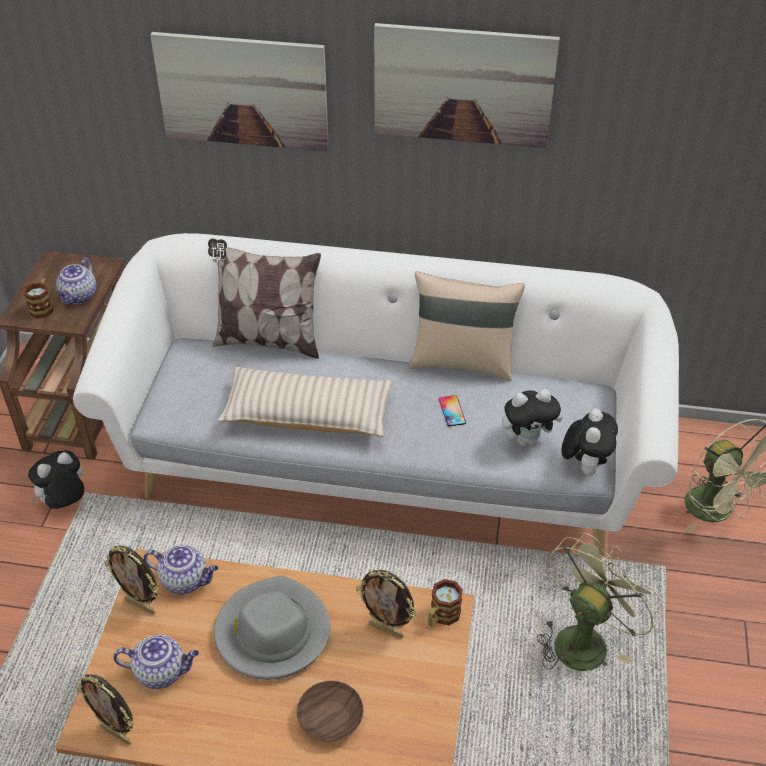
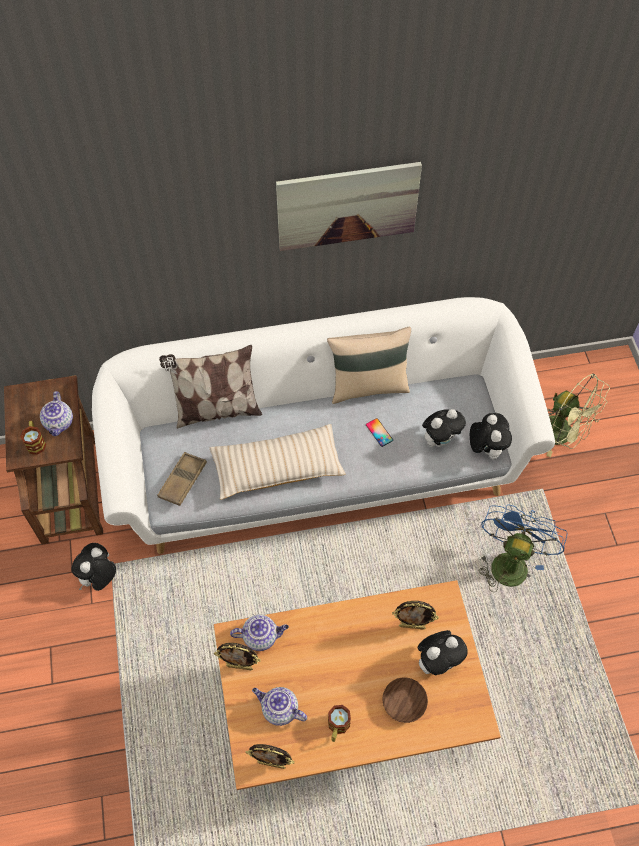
camera: 20 degrees left, 15 degrees up
(162, 671) = (279, 710): teapot -> teapot turned 135 degrees counterclockwise
(190, 398) = (182, 481): none -> brown tray
(242, 91) = (168, 246): picture -> none
(272, 632) = (338, 655): grey hat -> none
(401, 684) = (438, 662): none -> plush toy
(441, 617) = (443, 604): mug -> mug (337, 727)
(585, 638) = (509, 561): green fan -> blue fan

